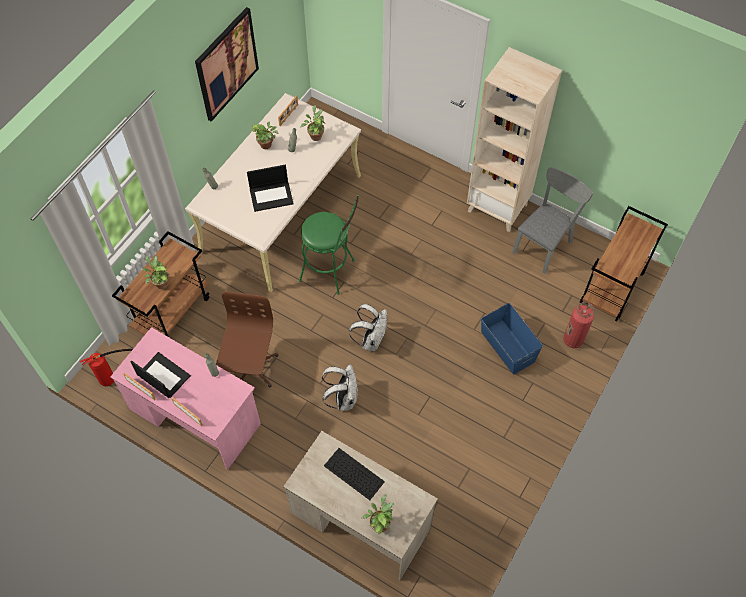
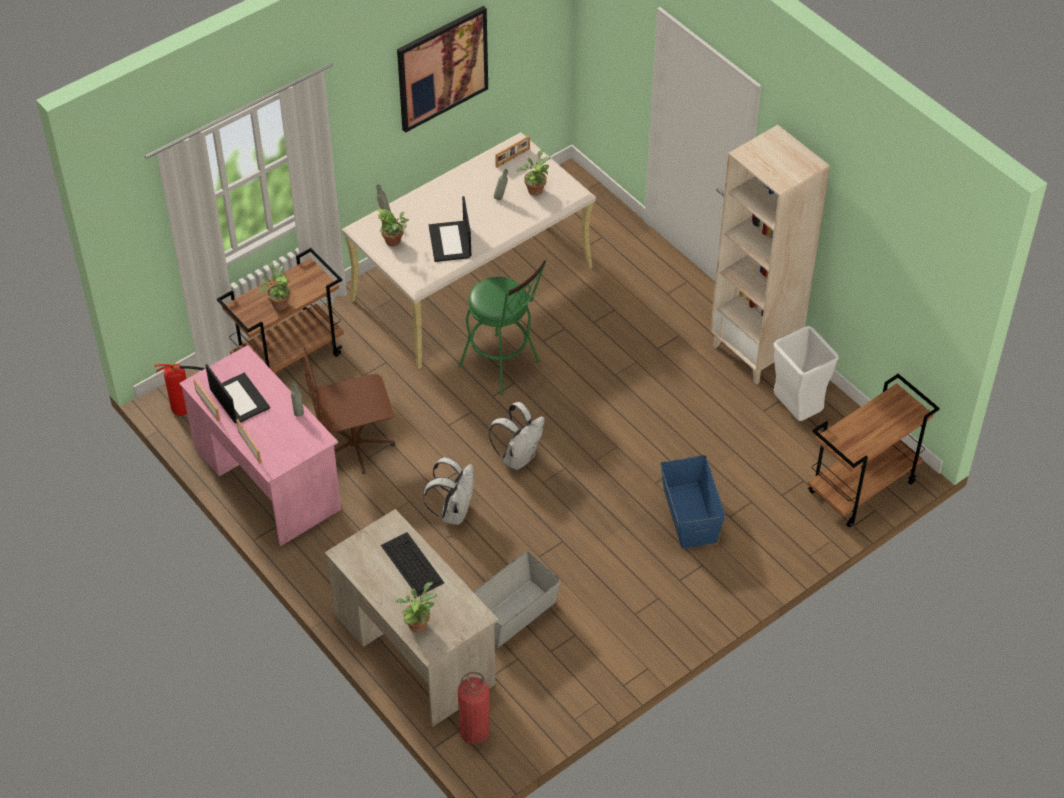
camera: 20 degrees right, 10 degrees down
(250, 368) = (355, 445): brown office chair -> brown office chair turned 135 degrees counterclockwise
(267, 145) = (471, 184): potted plant -> potted plant (395, 242)
(271, 196) = (450, 242): laptop -> laptop turned 75 degrees clockwise
(420, 466) = (515, 613): none -> grey storage box
(544, 244) = (797, 411): grey chair -> white trash can
(573, 340) = (779, 532): fire extinguisher -> fire extinguisher (474, 732)

